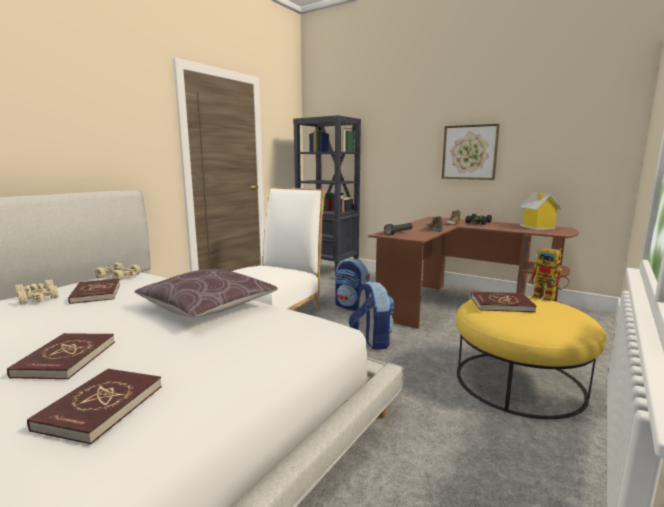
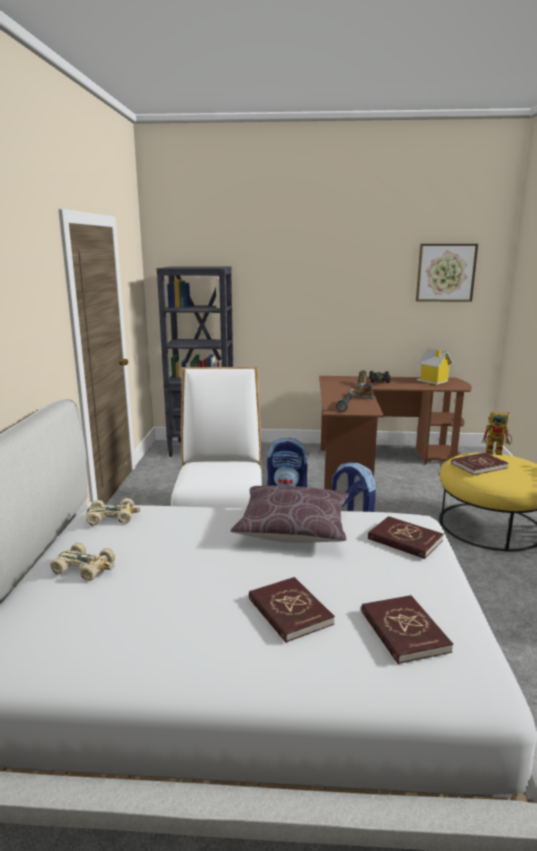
camera: 30 degrees left, 5 degrees up
(96, 293) = (143, 544): red book -> red book (405, 540)
(469, 152) = (360, 307): picture -> picture (445, 272)

